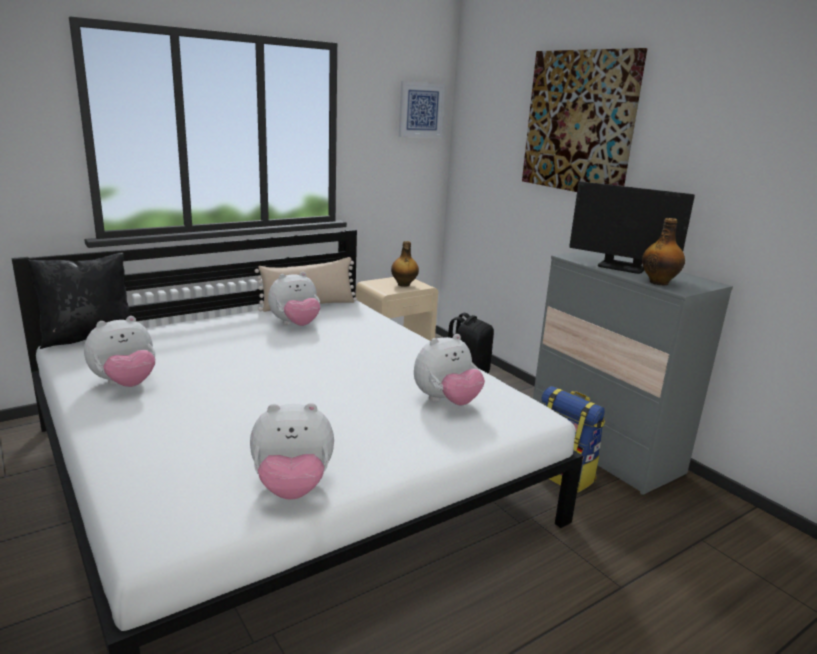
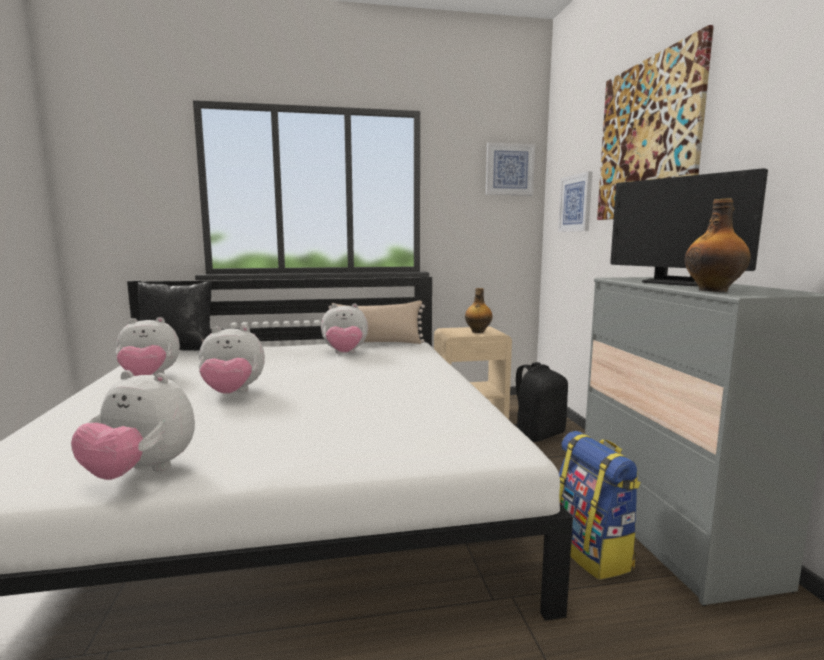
camera: 25 degrees right, 10 degrees down
(446, 401) = (410, 423): plush toy -> plush toy (232, 393)
(494, 157) = (576, 203): none -> picture

